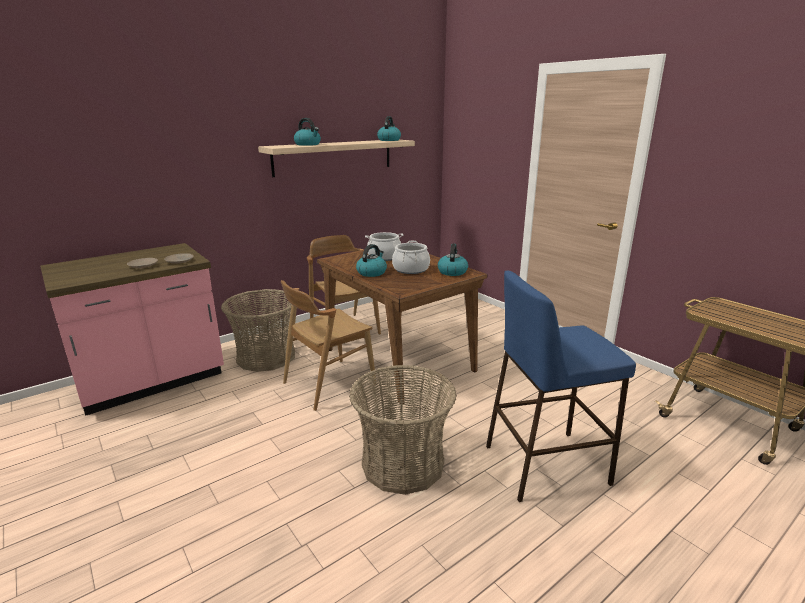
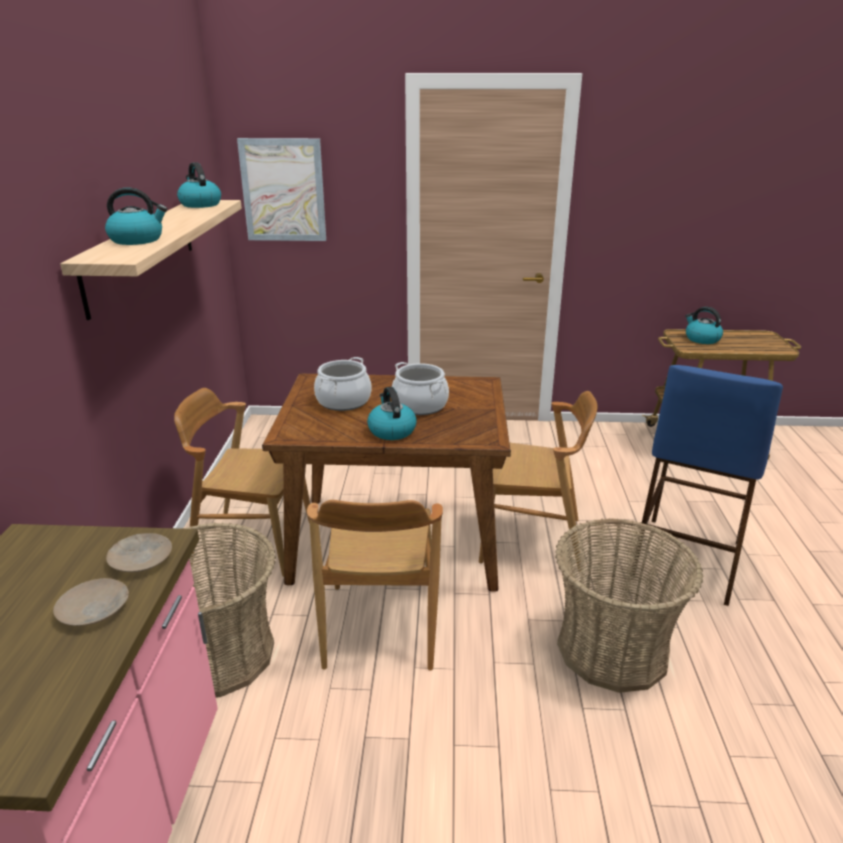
camera: 50 degrees left, 5 degrees up
(452, 272) = (466, 389): kettle -> kettle (701, 339)
(465, 397) = (531, 540): none -> brown chair
(468, 143) = (283, 190): none -> picture

